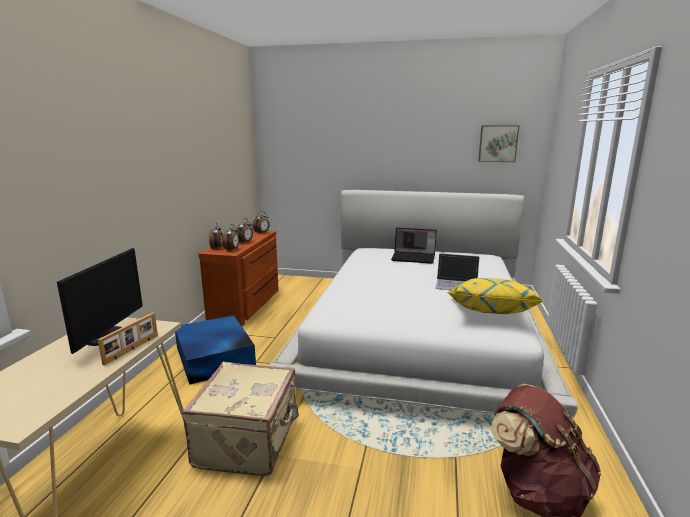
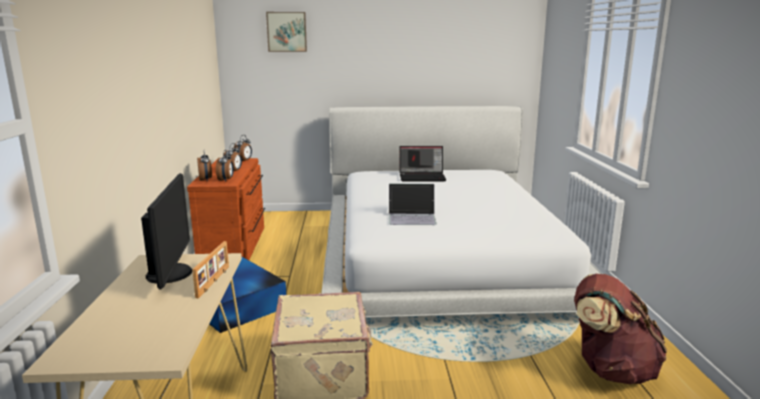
camera: 15 degrees left, 0 degrees up
(457, 284) = (482, 198): laptop -> laptop (412, 217)
(488, 312) = (527, 220): yellow pillow -> none
(498, 143) = (492, 53): picture -> picture (287, 32)

